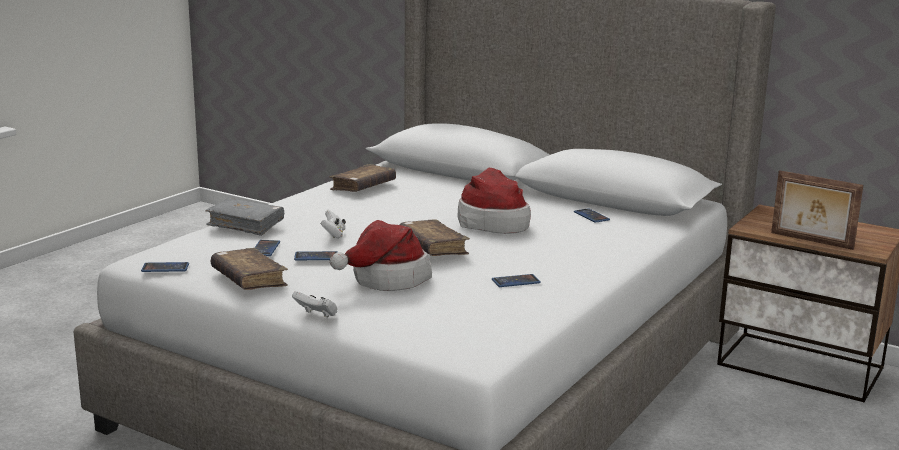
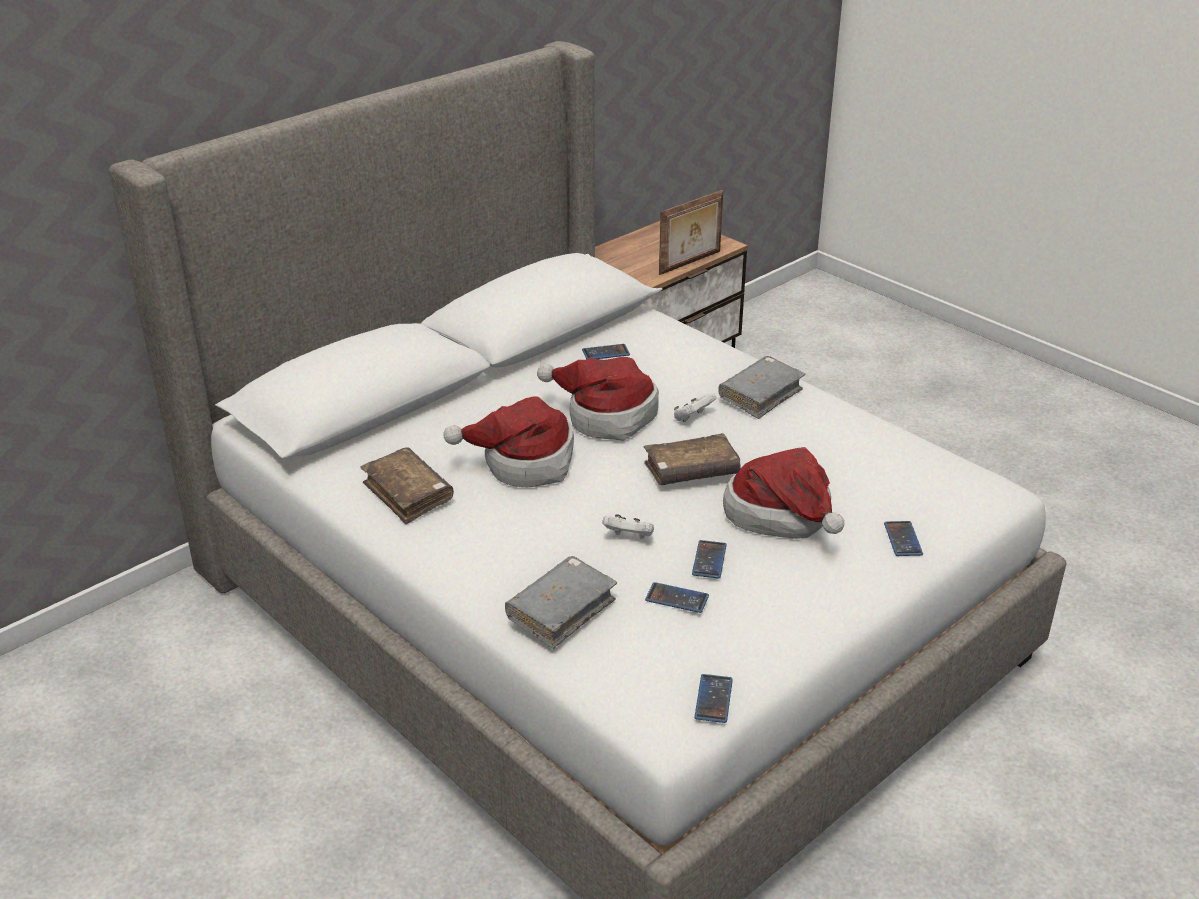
camera: 75 degrees left, 15 degrees up
(249, 280) = (775, 623): brown book -> none
(317, 315) = (893, 579): white game controller -> white game controller (693, 418)
(413, 206) = (524, 463): none -> hat
(516, 281) = (806, 436): phone -> phone (903, 539)
(570, 264) = (760, 395): none -> grey book

